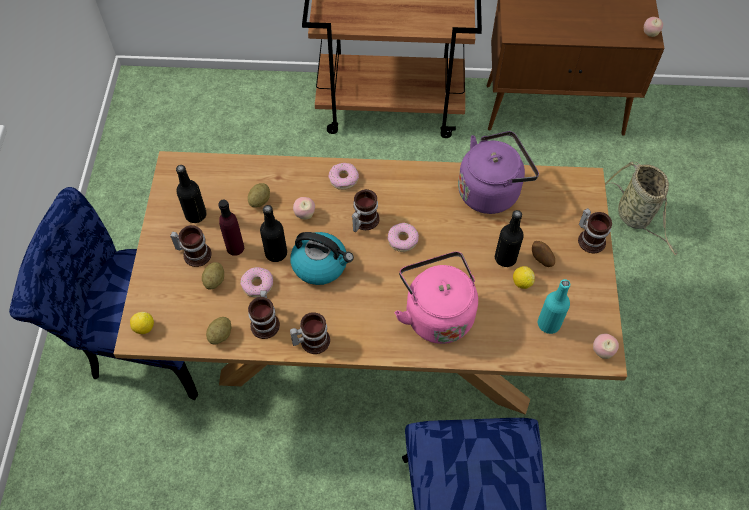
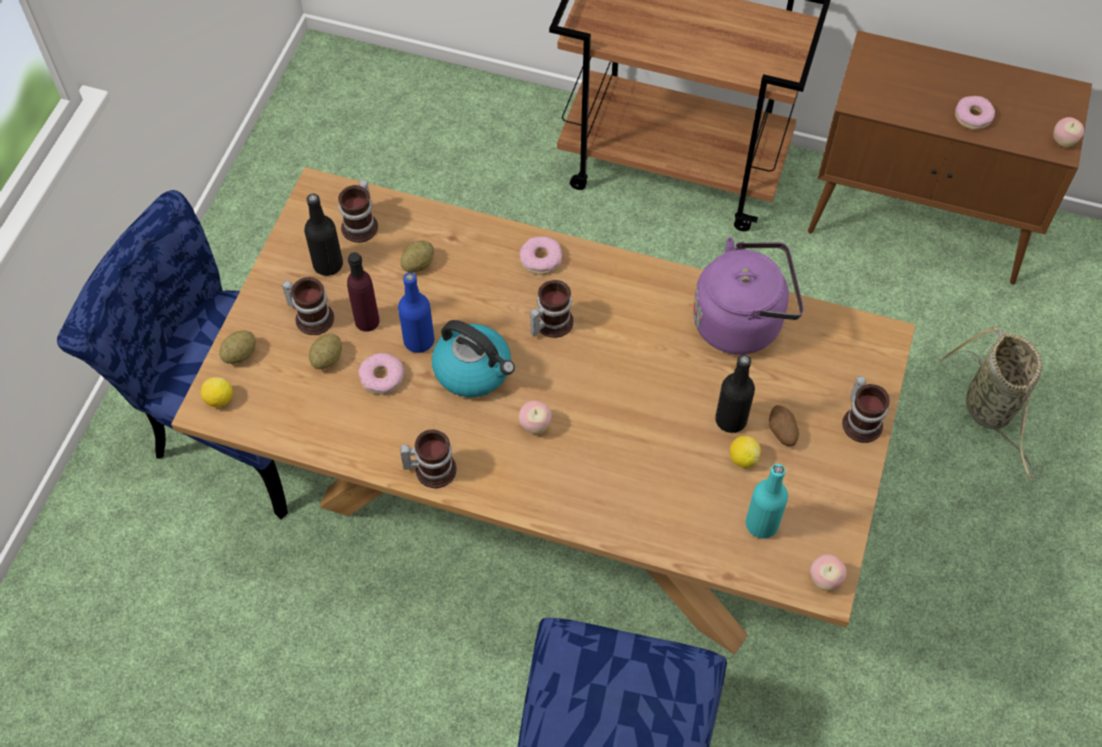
camera: 15 degrees right, 0 degrees up
(220, 335) = (314, 432): potato -> potato (240, 354)
(266, 322) = (379, 430): mug -> mug (362, 225)
(276, 253) = (419, 341): black bottle -> blue bottle
(305, 214) = (473, 297): apple -> apple (535, 426)
(402, 240) = (595, 362): donut -> donut (972, 116)
(436, 313) = (610, 472): pink kettle -> none

